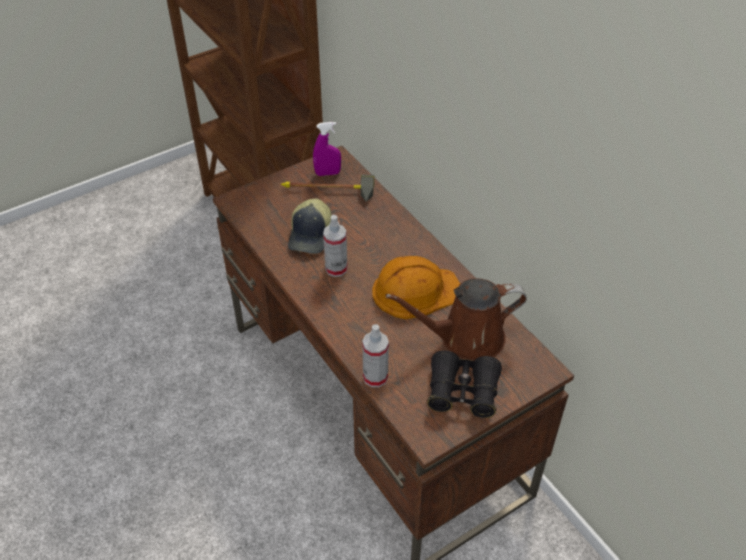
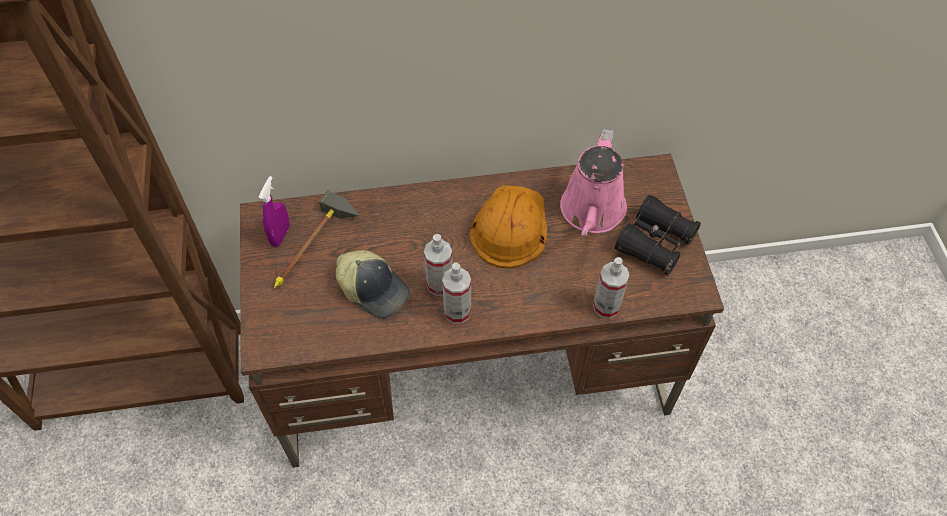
camera: 65 degrees left, 10 degrees up
(317, 287) = (457, 312): none -> spray bottle
(465, 338) = (592, 212): brown watering can -> pink watering can

